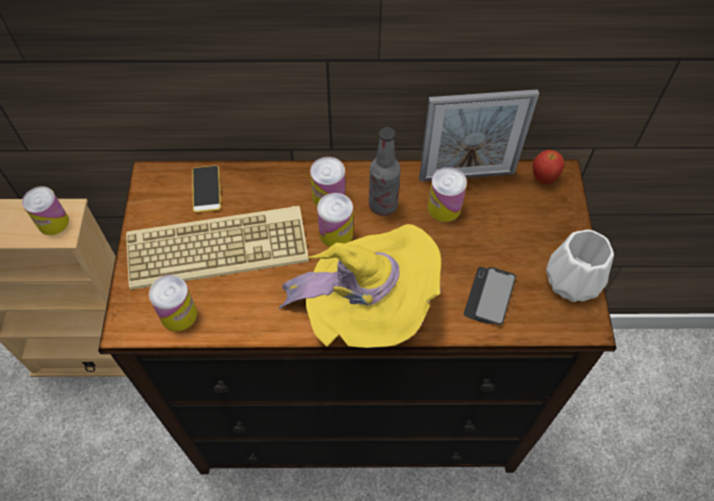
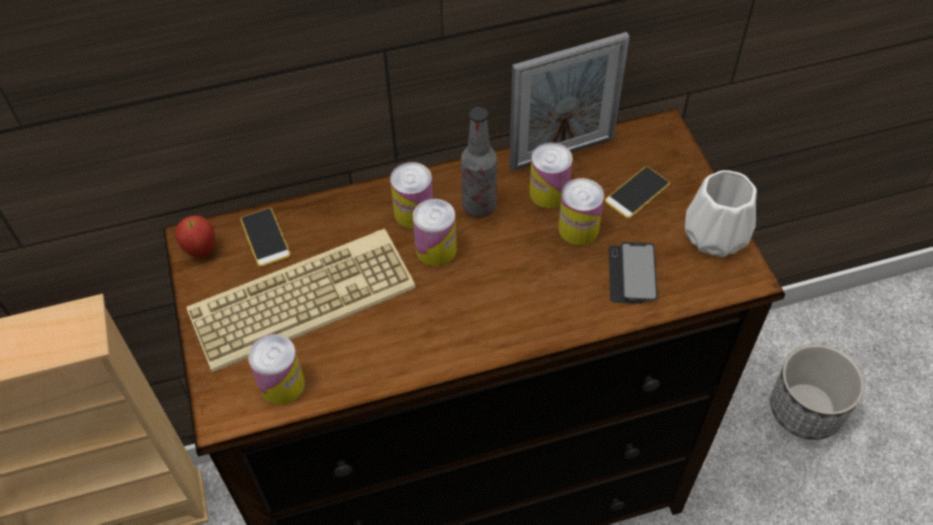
camera: 15 degrees left, 5 degrees down
(53, 222) = (69, 331): can -> can (578, 228)
(367, 307) = (500, 321): yellow hat -> none
(518, 226) = (637, 193): none -> phone
(543, 178) = (646, 136): apple -> apple (201, 250)
(642, 418) = (806, 409): none -> planter

